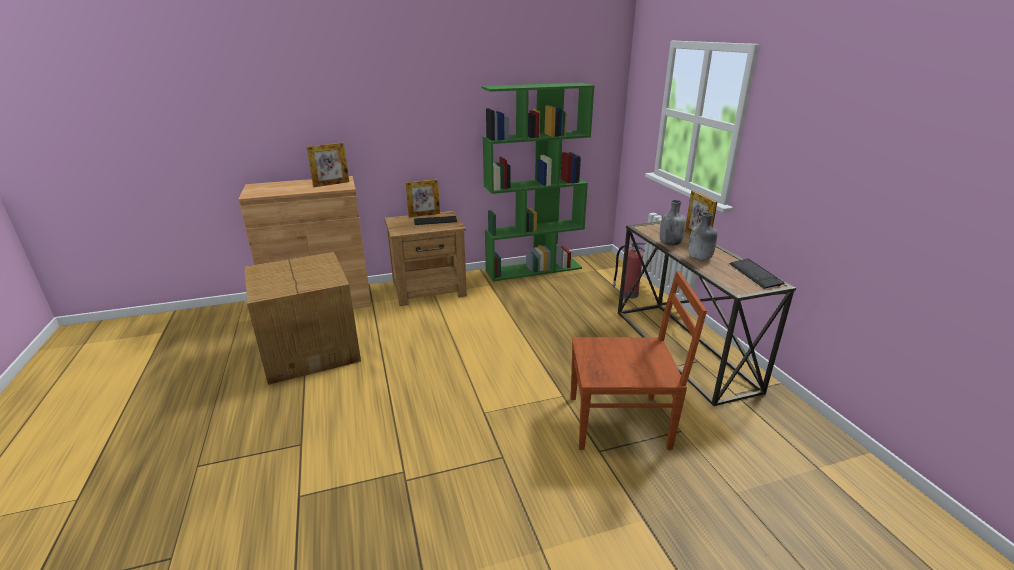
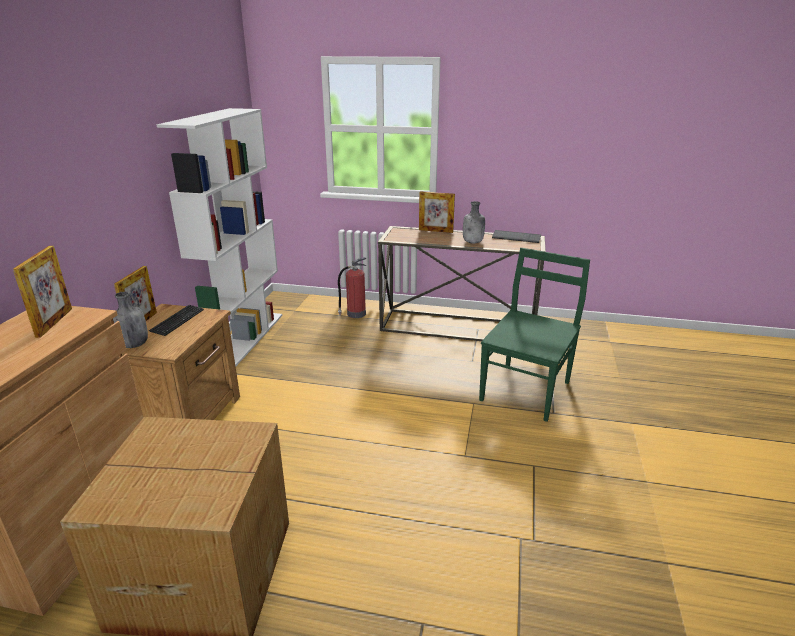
camera: 60 degrees left, 0 degrees up
(534, 269) = (244, 338): green bookcase -> white bookcase
(621, 422) = (526, 389): brown chair -> green chair
(670, 243) = (436, 241): grey bottle -> grey bottle (133, 345)

